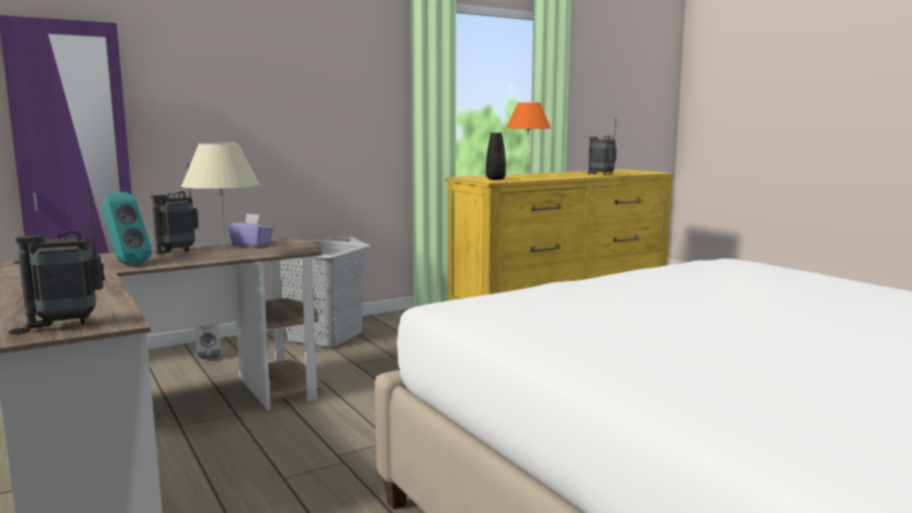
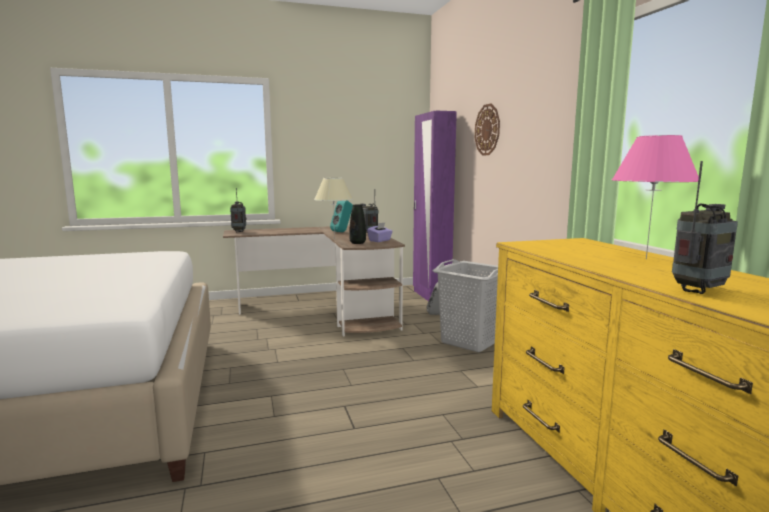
camera: 105 degrees right, 0 degrees up
(215, 70) = (487, 130): none -> wall clock
(495, 179) = (552, 245): black vase -> black vase (357, 243)
(527, 175) = (646, 259): orange table lamp -> pink table lamp

